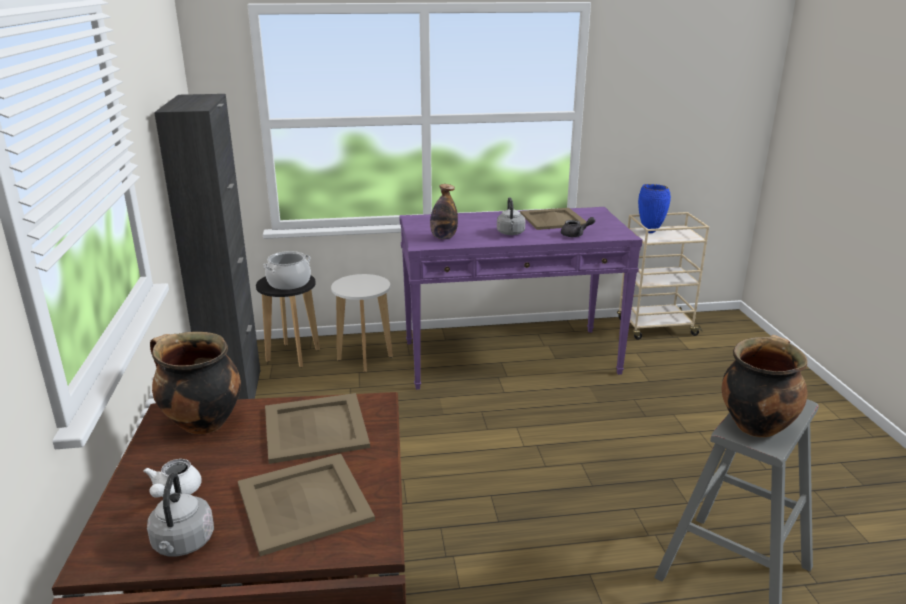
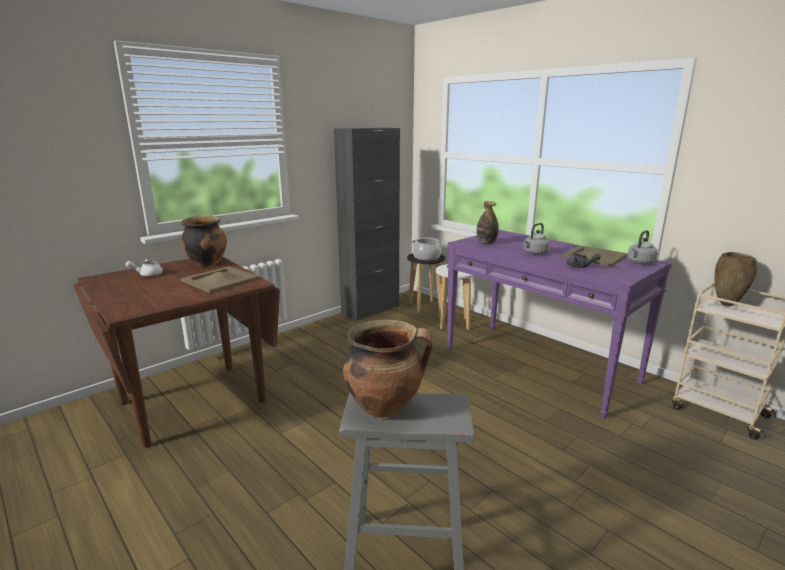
camera: 55 degrees right, 5 degrees down
(183, 544) = (110, 285): grey kettle -> grey kettle (640, 262)
(303, 502) = (152, 294): beige tray -> none
(650, 232) = (727, 304): blue vase -> brown vase

